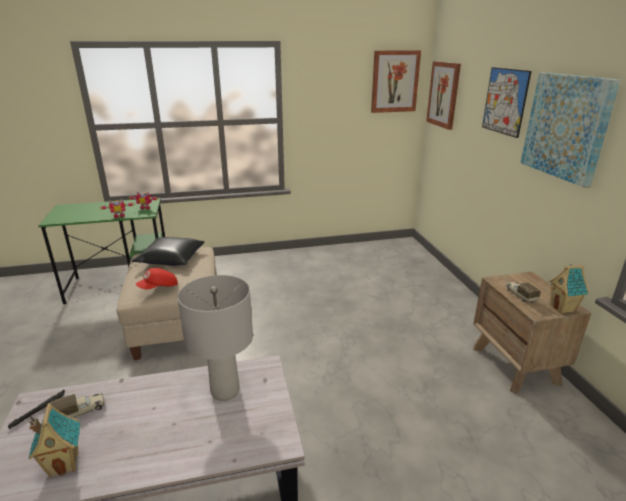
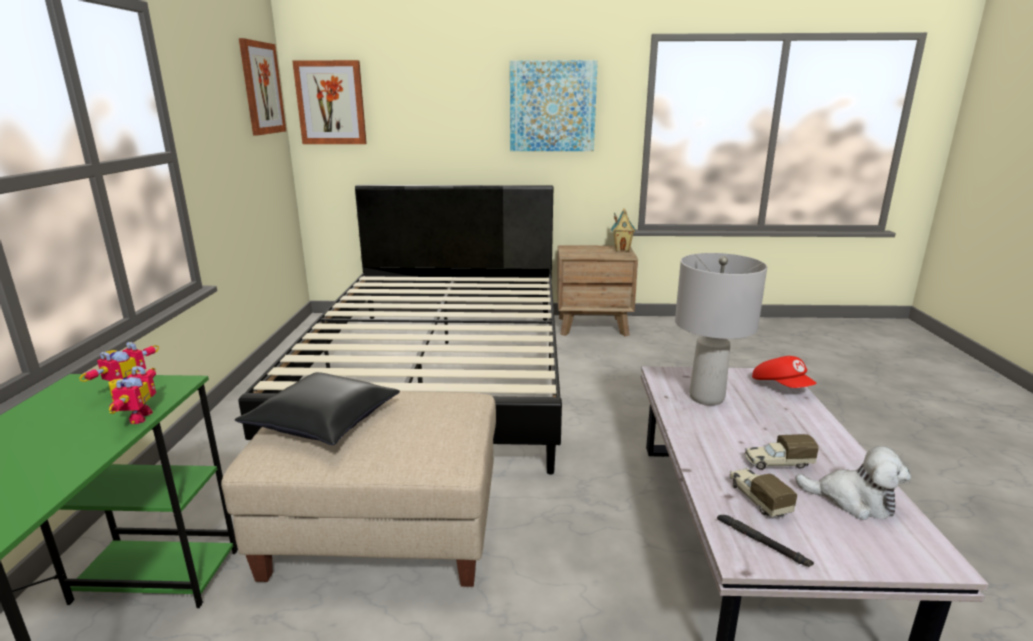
camera: 75 degrees left, 5 degrees down
(65, 464) = (852, 500): toy house -> plush toy
(159, 288) = (449, 428): red cap -> red cap (781, 386)
(352, 302) = (439, 374): none -> black bed
(505, 101) = (460, 95): picture -> none
(520, 295) = (597, 254): toy truck -> toy truck (777, 463)

